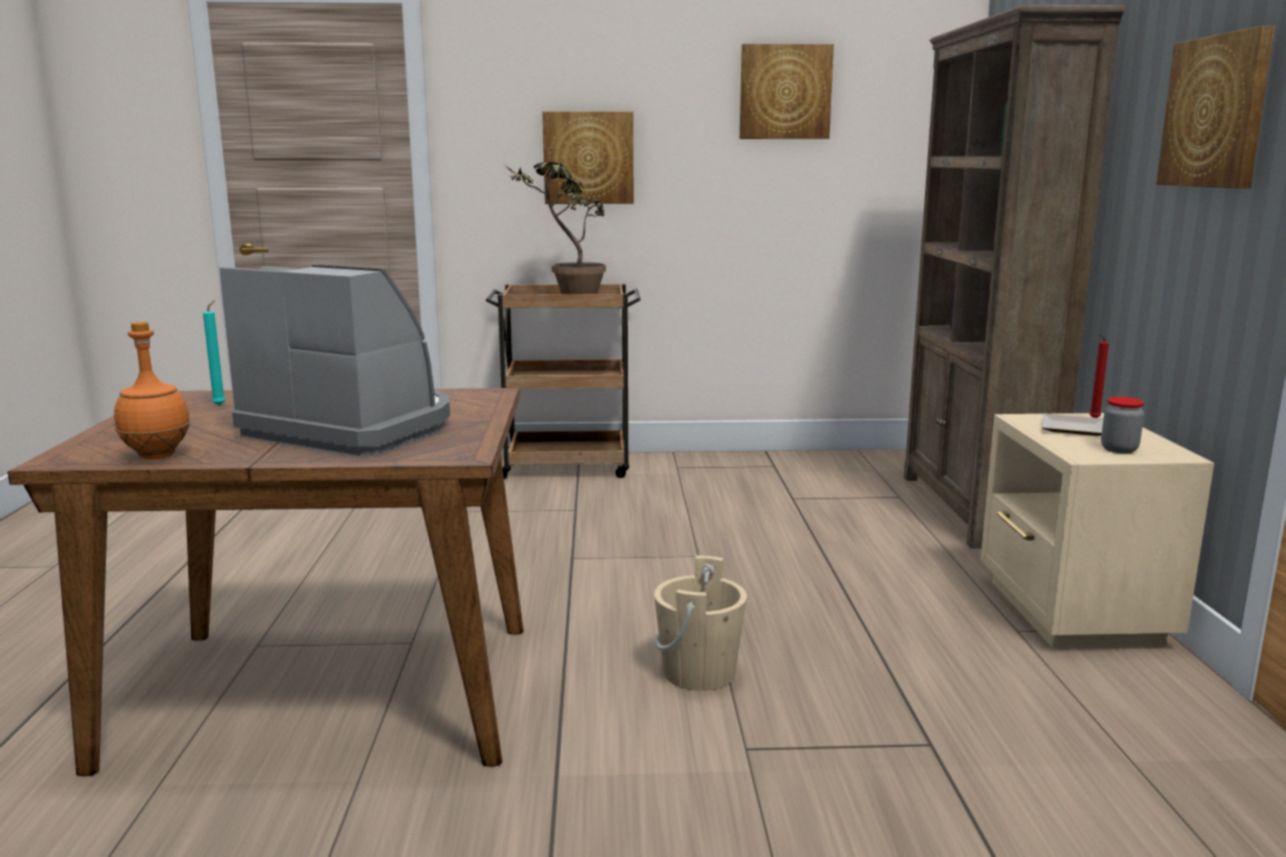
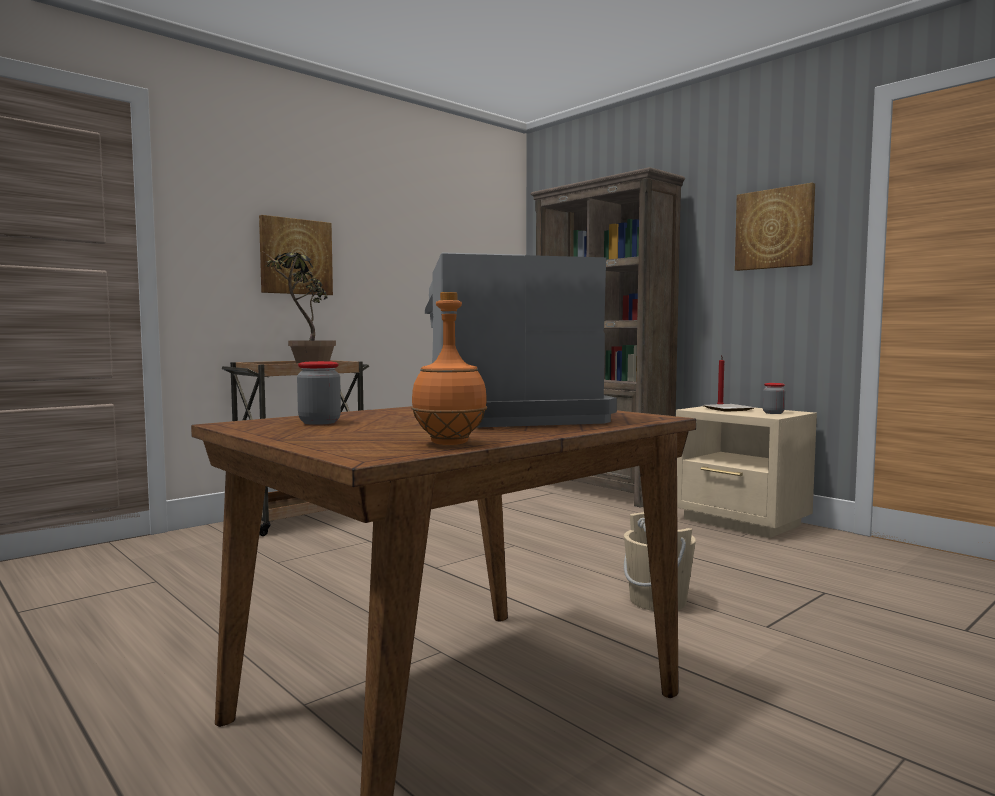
camera: 40 degrees left, 10 degrees down
(221, 405) = (319, 422): turquoise candle -> jar
(785, 92) = (426, 221): picture -> none

